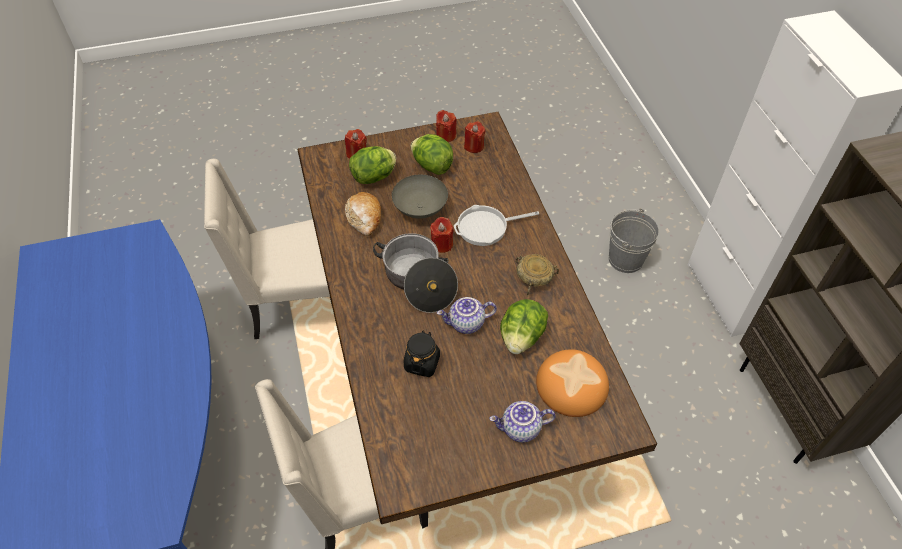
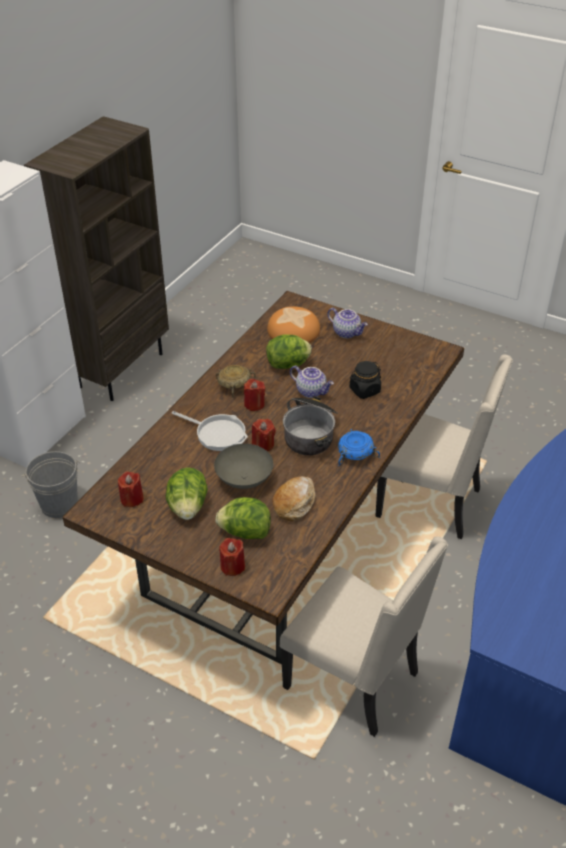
camera: 135 degrees left, 10 degrees down
(362, 290) = (355, 454): none -> blue bowl
(446, 136) = (138, 526): red candle -> red candle (254, 404)

